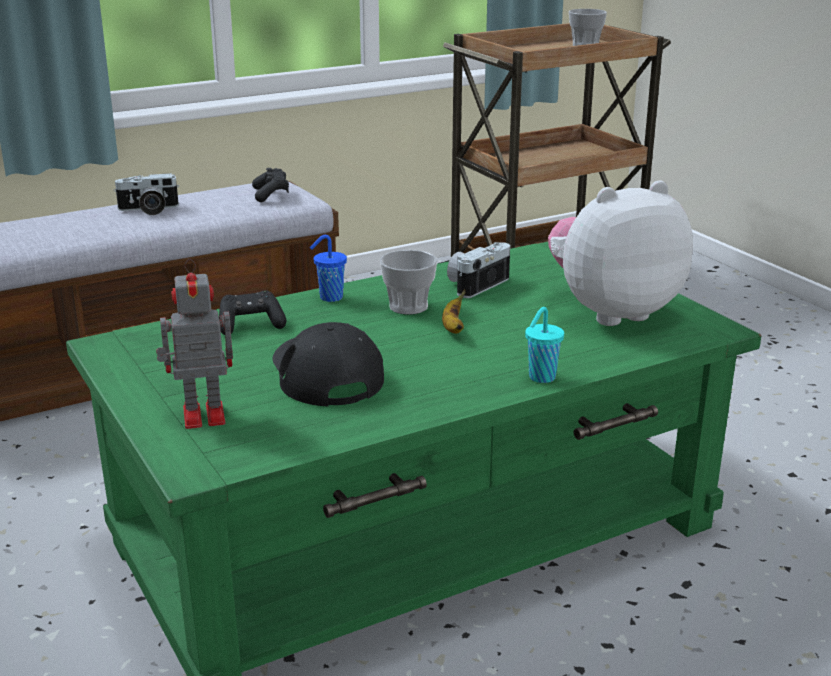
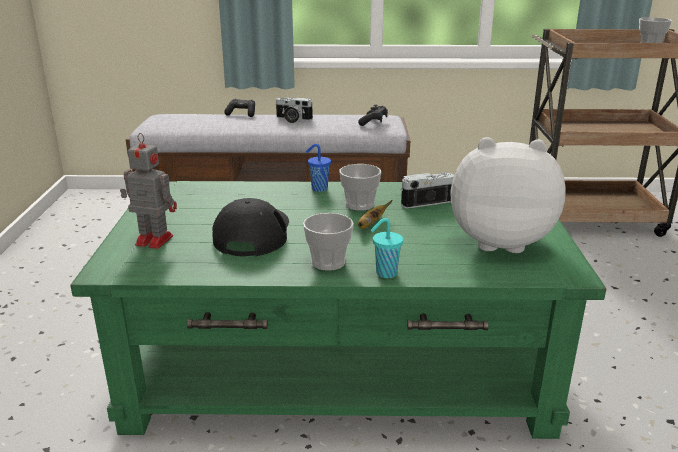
camera: 30 degrees right, 0 degrees up
(251, 325) = (251, 194): black game controller -> black game controller (241, 114)
(463, 383) = (328, 262): none -> cup

